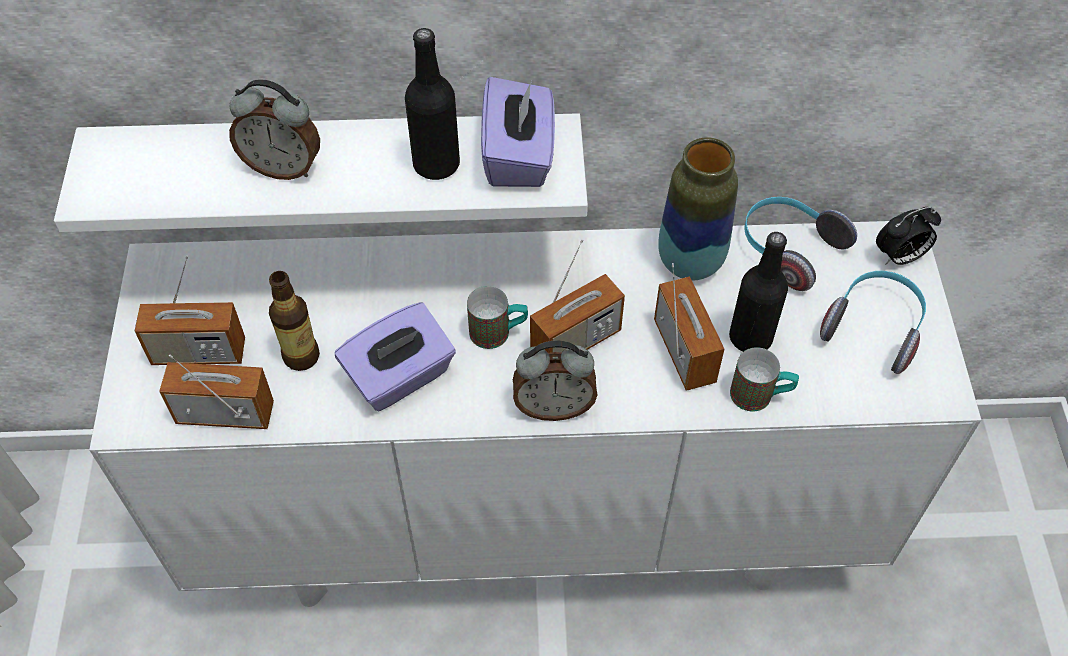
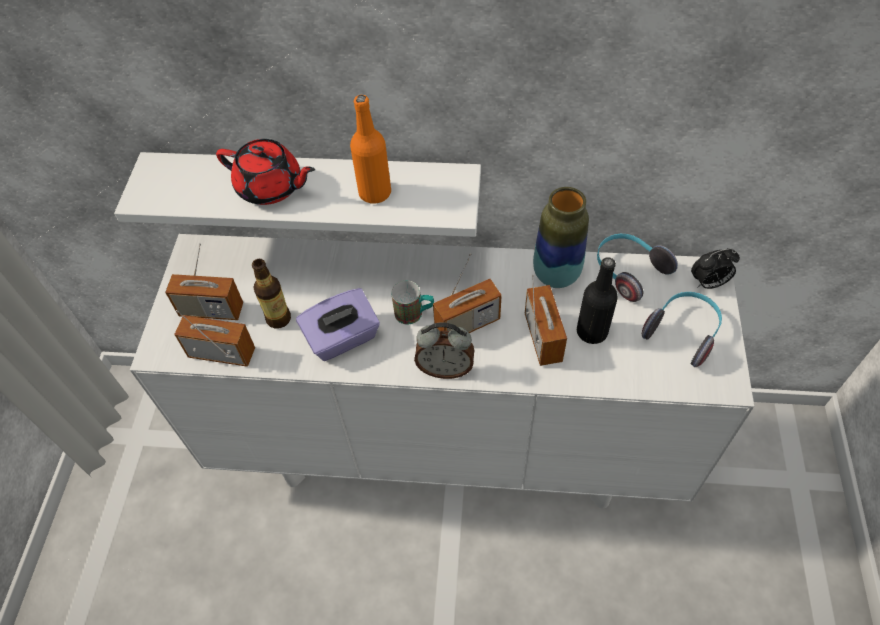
camera: 10 degrees right, 0 degrees up
(283, 167) = (271, 187): alarm clock -> red teapot
(436, 164) = (375, 193): black bottle -> orange bottle
(519, 156) = (433, 191): purple tissue box -> none
(760, 396) = (593, 374): mug -> none

